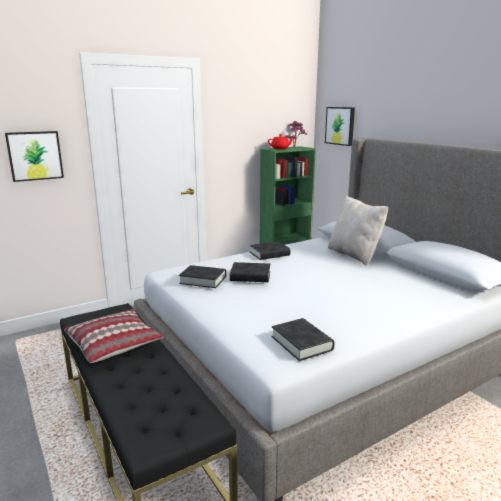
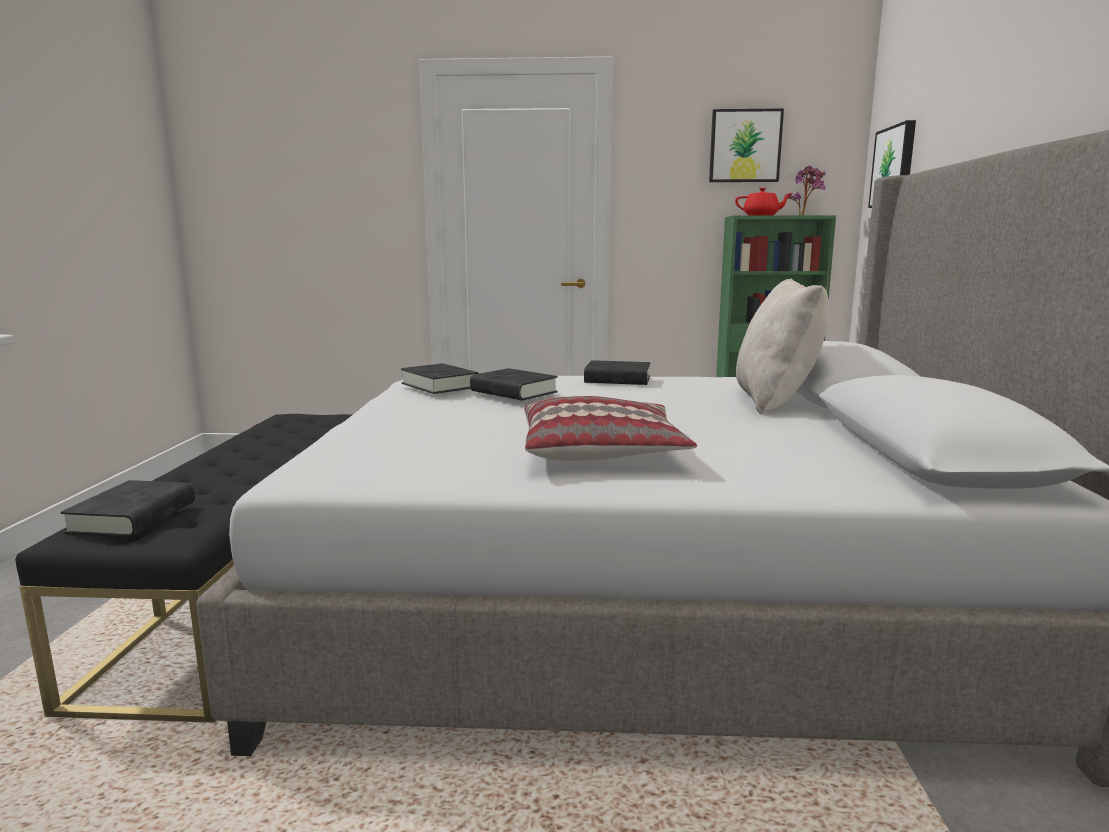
camera: 35 degrees right, 5 degrees down
(35, 155) = (351, 208): picture -> picture (745, 146)
(114, 344) = (266, 444): pillow -> pillow (601, 451)
(301, 343) = (390, 465): black book -> black book (133, 517)

